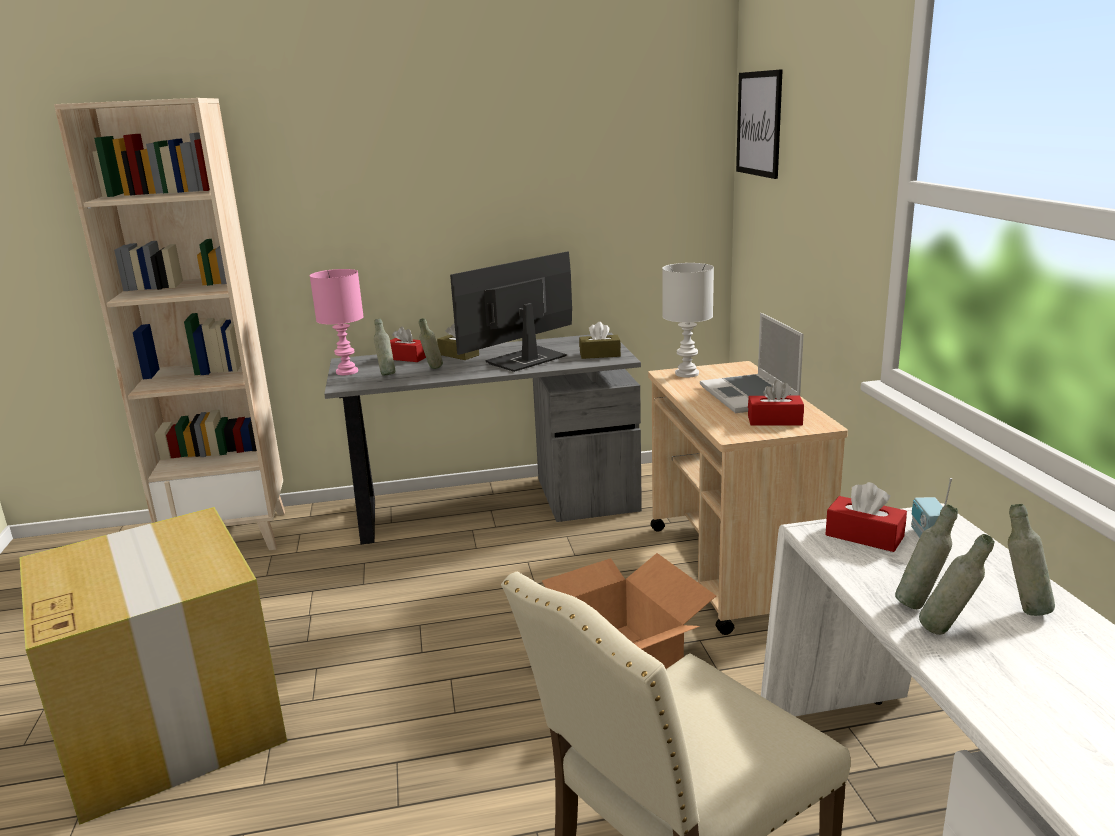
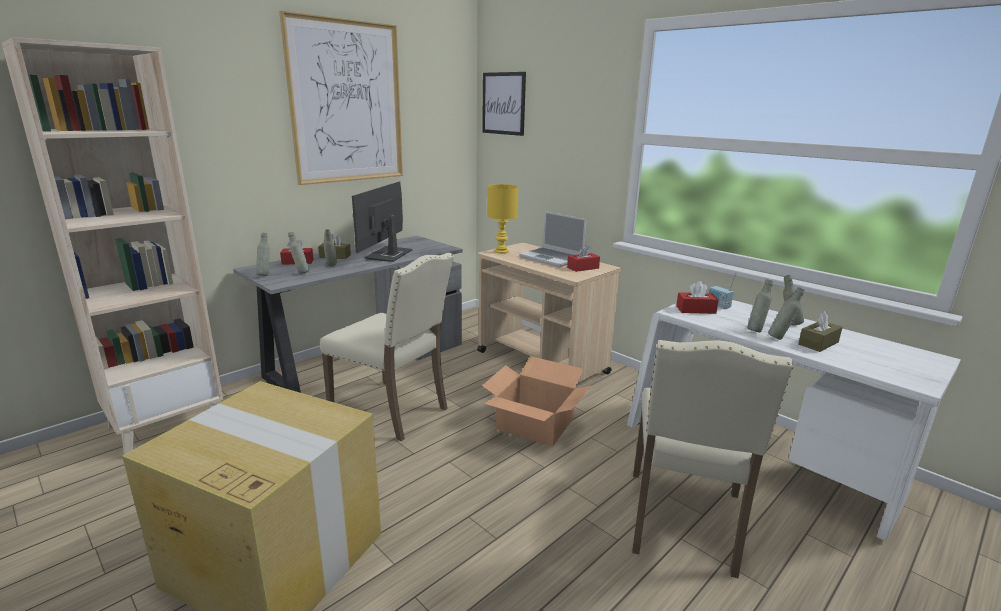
camera: 35 degrees left, 0 degrees up
(348, 372) = (265, 275): pink table lamp -> grey bottle
(455, 586) = (392, 411): none -> beige chair
(496, 138) = (347, 103): none -> picture
(600, 354) = (431, 247): brown tissue box -> brown tissue box (818, 343)
(686, 373) = (501, 251): white table lamp -> yellow table lamp

